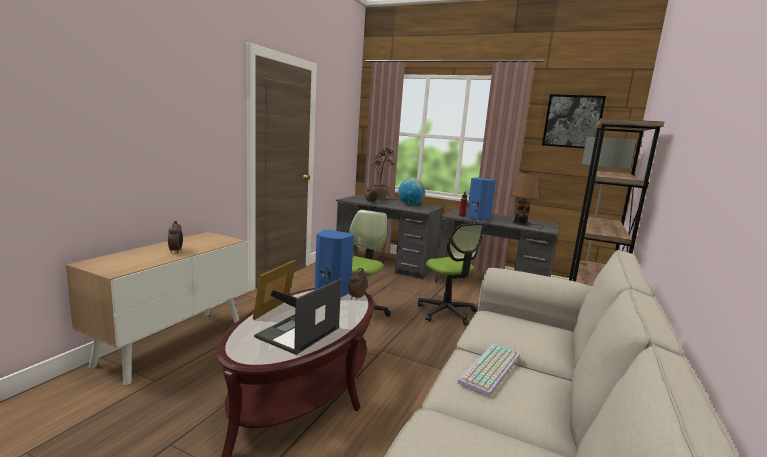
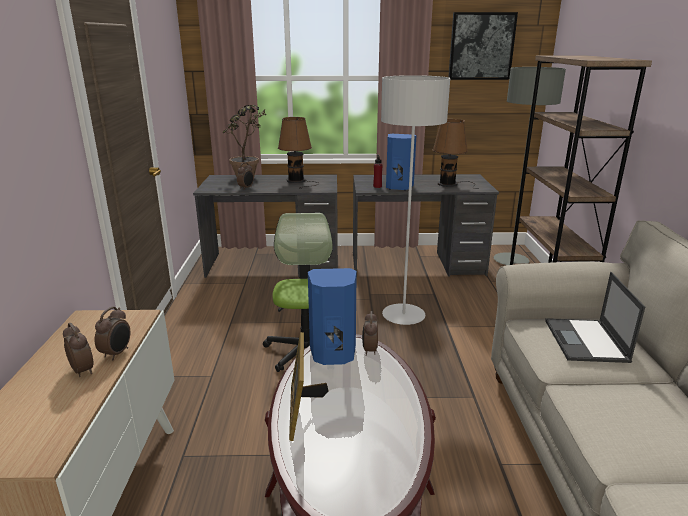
camera: 25 degrees left, 10 degrees up
(200, 249) = (117, 353): none -> alarm clock
(298, 333) = (371, 438): laptop -> laptop (586, 341)
(410, 205) = (297, 181): globe -> brown table lamp
(446, 312) = (403, 316): office chair -> grey floor lamp
(491, 370) = (615, 404): keyboard -> none

